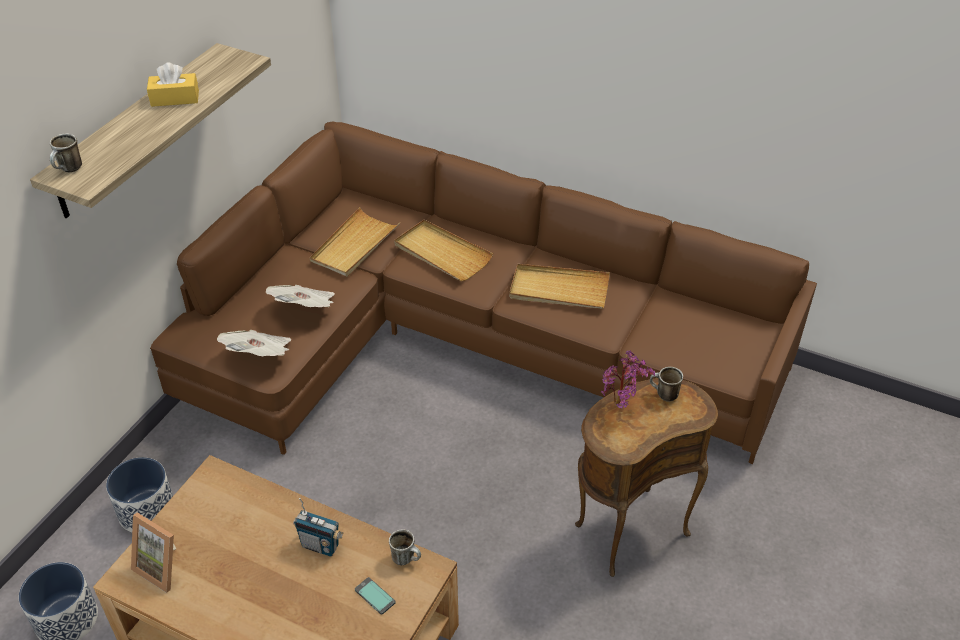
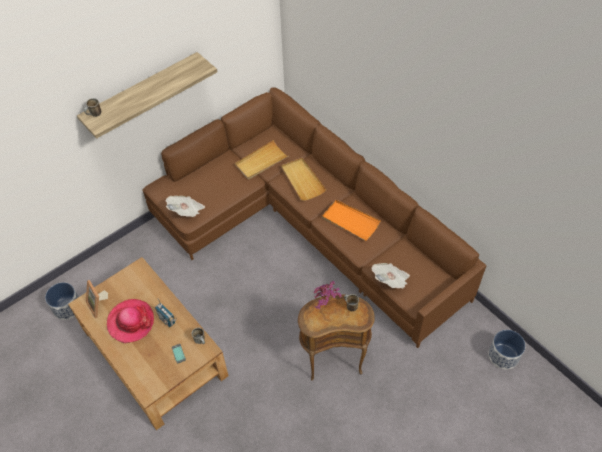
camera: 25 degrees right, 10 degrees up
(147, 511) = (120, 267): planter -> planter (503, 355)
(175, 98) = (160, 83): yellow tissue box -> none
(246, 574) = (131, 322): none -> hat
(305, 309) = (220, 192): newspaper -> newspaper (390, 280)
(559, 290) = (350, 221): beige tray -> orange tray

